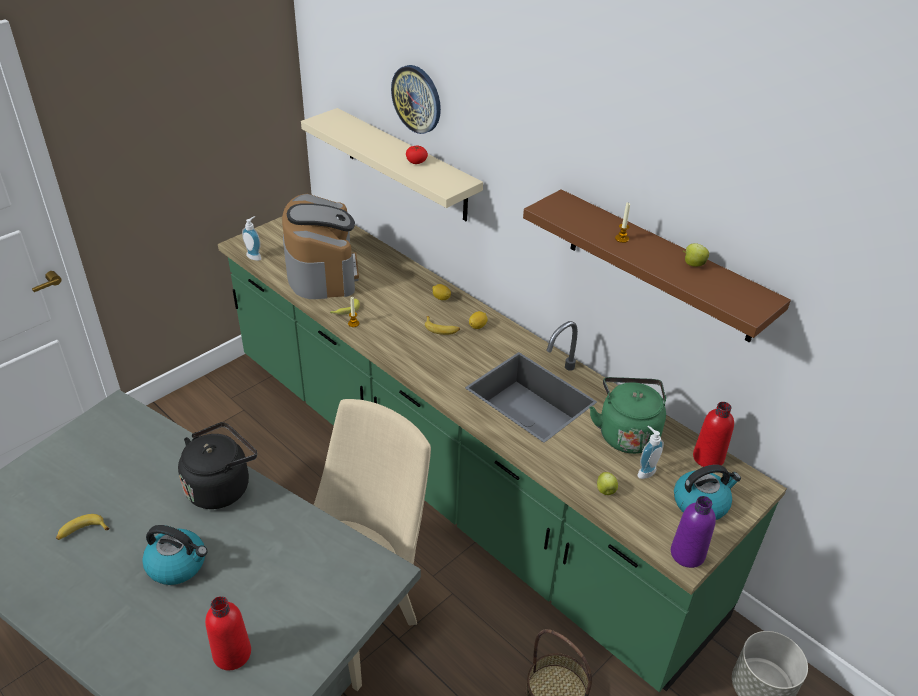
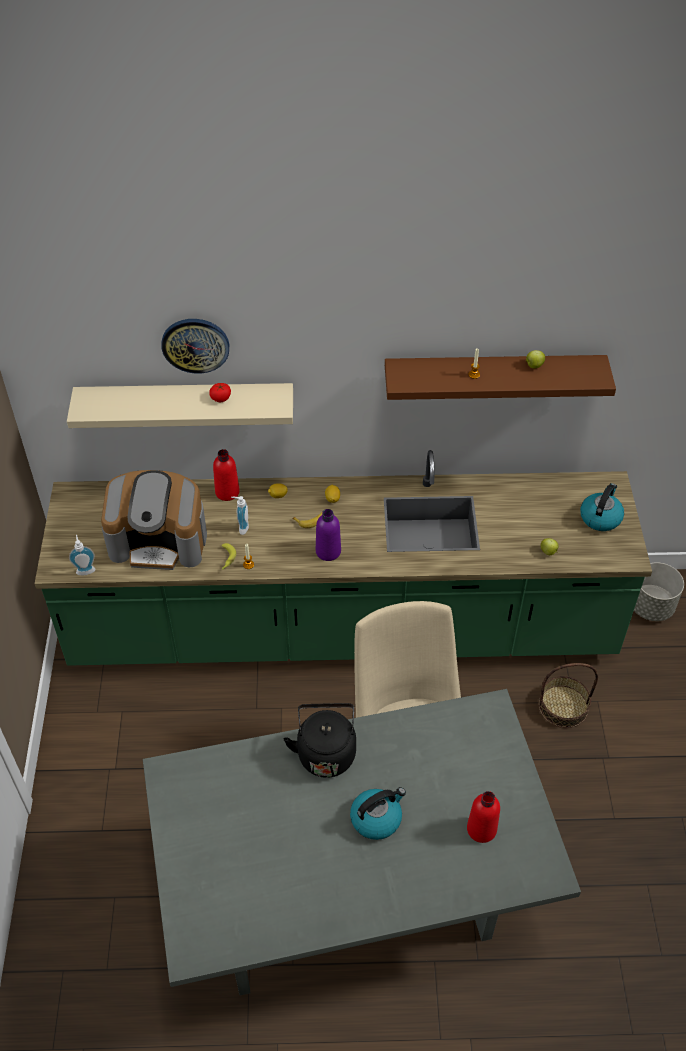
camera: 45 degrees left, 10 degrees up
(82, 532) = (287, 861): banana -> none
(322, 271) = (159, 540): coffee machine -> coffee machine turned 150 degrees clockwise
(626, 433) = (514, 504): green kettle -> none
(644, 471) = (552, 521): soap dispenser -> soap dispenser (241, 527)
(687, 554) = (628, 554): purple bottle -> purple bottle (328, 551)
(708, 458) = (571, 484): red bottle -> red bottle (227, 492)

